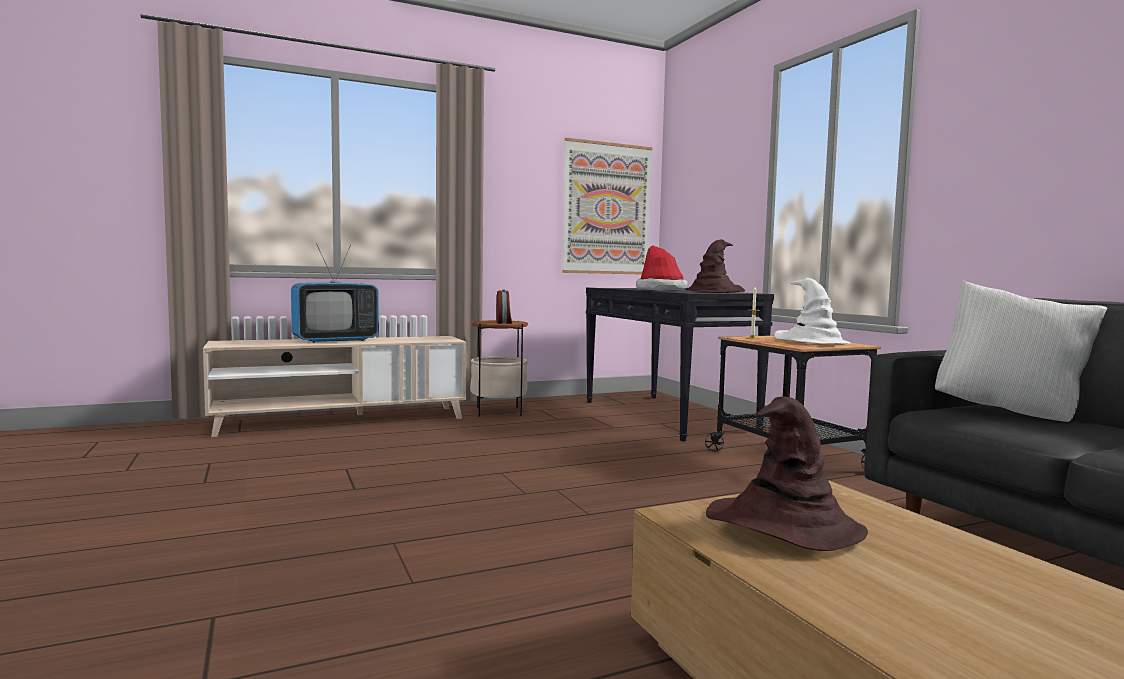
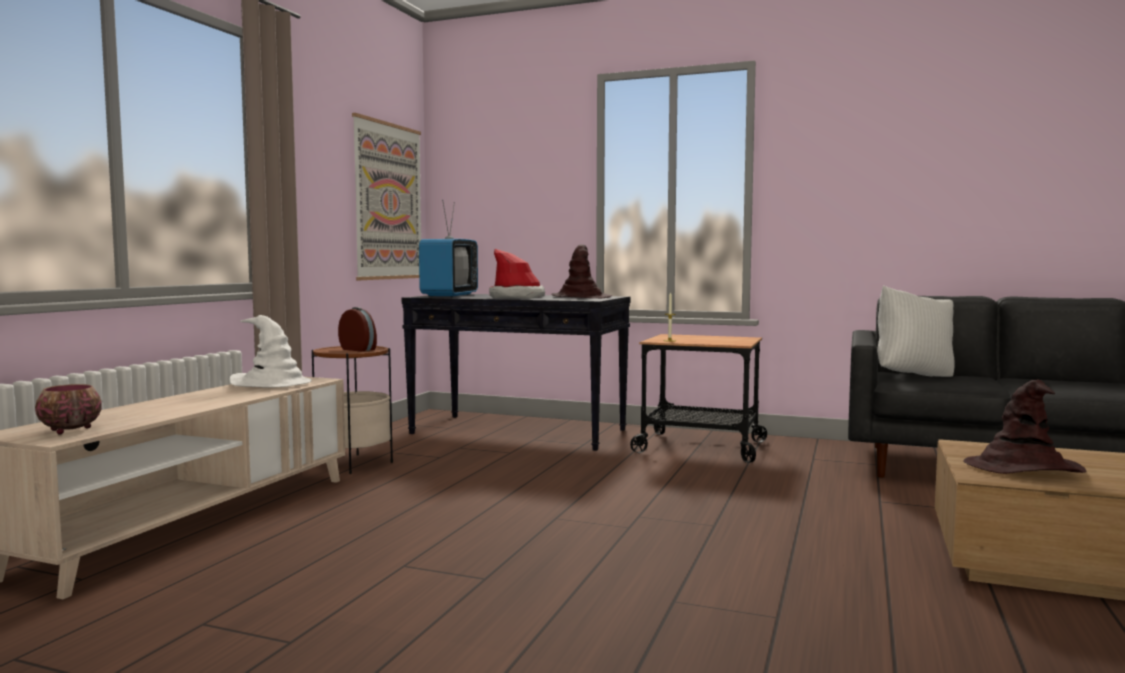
camera: 45 degrees left, 0 degrees up
(240, 343) = (68, 430): none -> bowl
(335, 340) = (181, 403): television -> television (449, 296)
(812, 342) = (716, 339): white hat -> white hat (272, 384)

